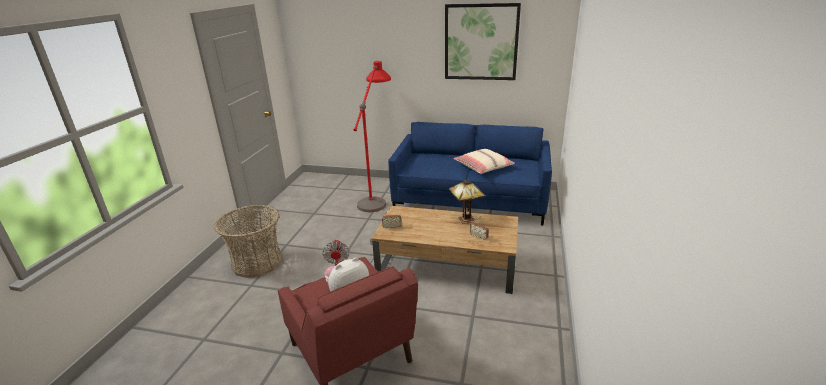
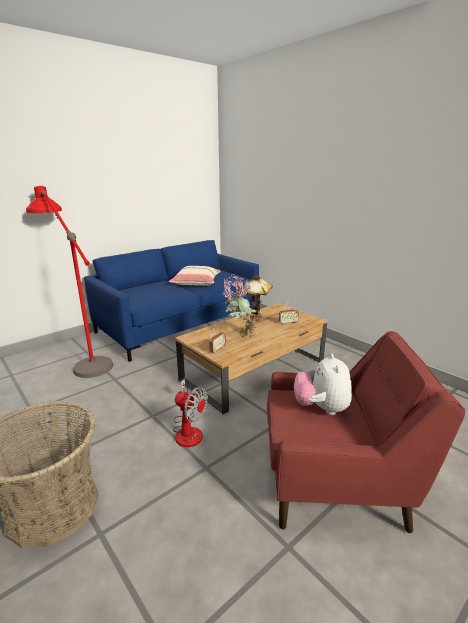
camera: 55 degrees left, 5 degrees down
(426, 226) = (241, 335): none -> potted plant
(481, 42) = (148, 163): picture -> none

